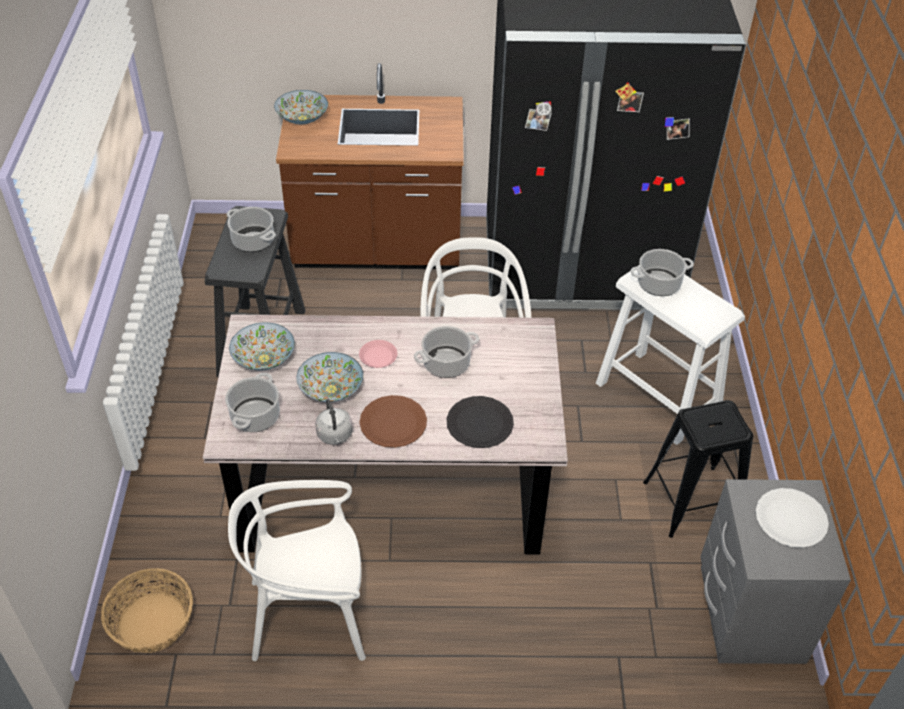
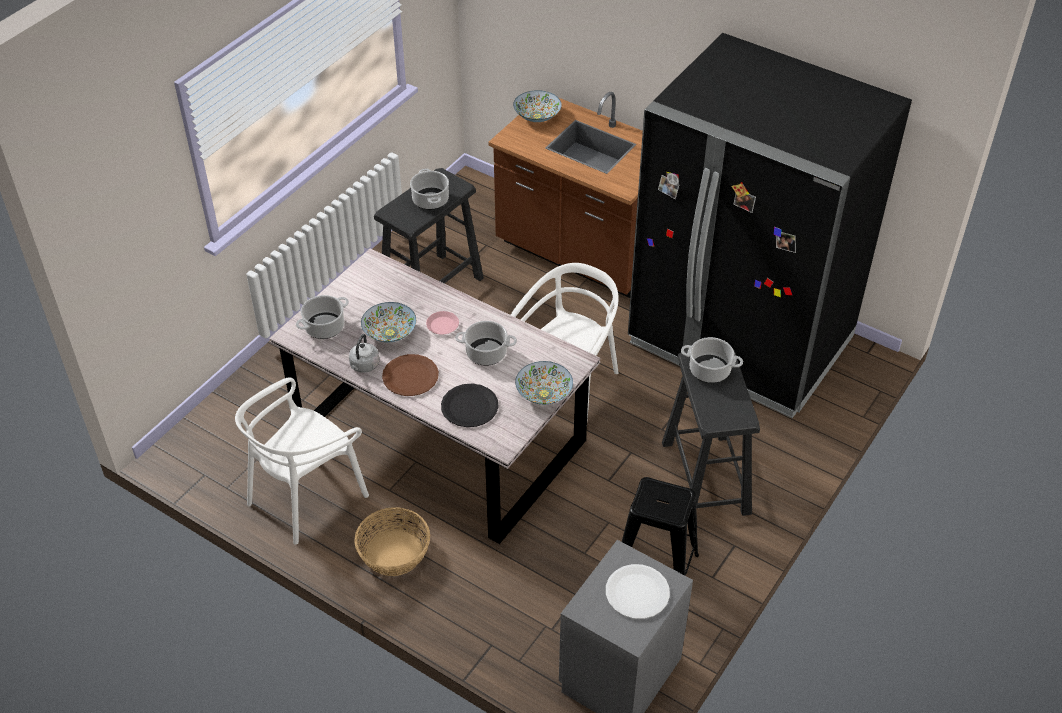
camera: 35 degrees right, 0 degrees up
(152, 622) = (206, 447): basket -> basket (394, 552)
(264, 359) = (364, 290): bowl -> bowl (544, 394)
(309, 614) = (306, 496): white chair -> white chair turned 75 degrees counterclockwise
(658, 396) = (705, 478): white stool -> black stool

